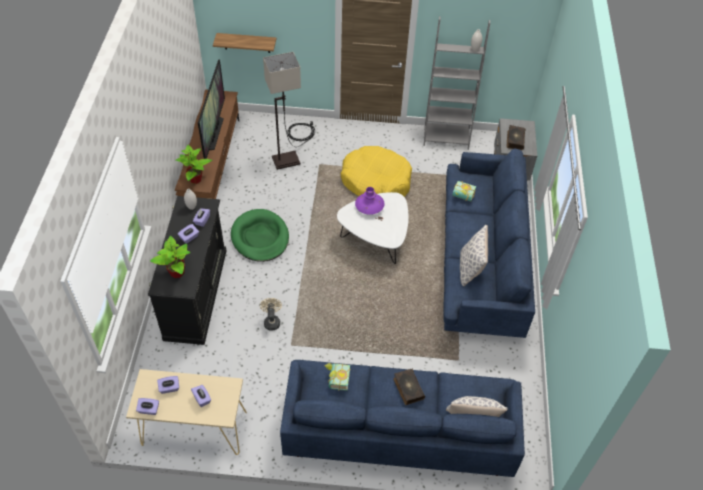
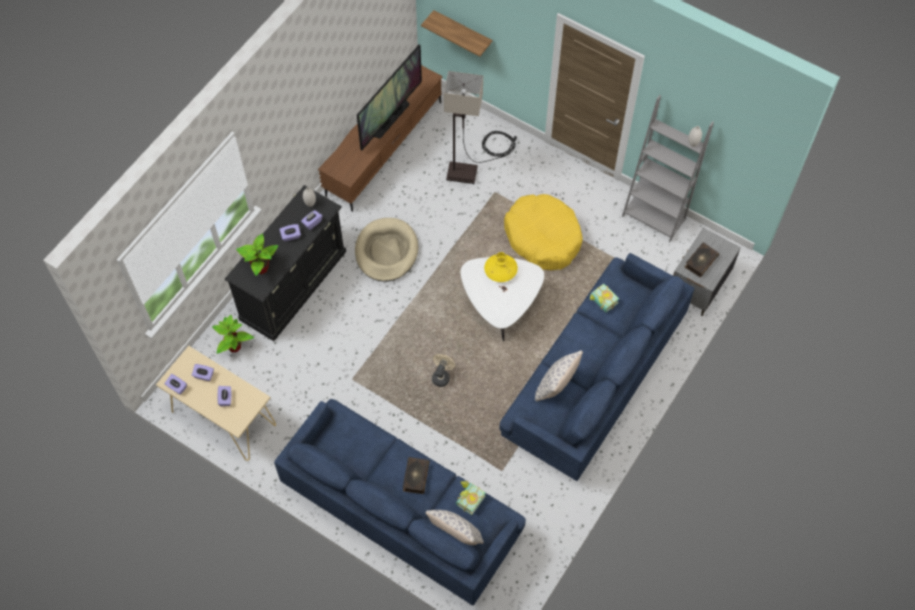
camera: 30 degrees right, 10 degrees up
(195, 179) = (343, 166): potted plant -> potted plant (234, 347)
(260, 237) = (386, 251): green dog bed -> beige dog bed
(271, 321) = (348, 346): beige fan -> beige fan (442, 376)
(336, 379) = (356, 436): book -> book (468, 499)
(369, 207) = (500, 271): purple vase -> yellow vase

